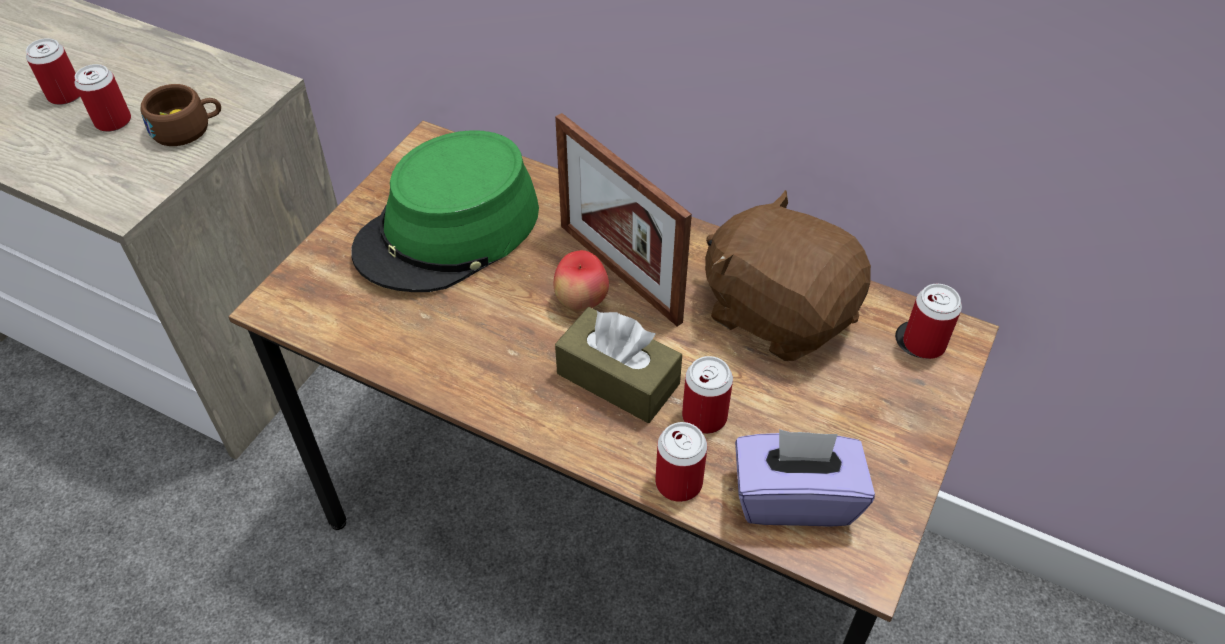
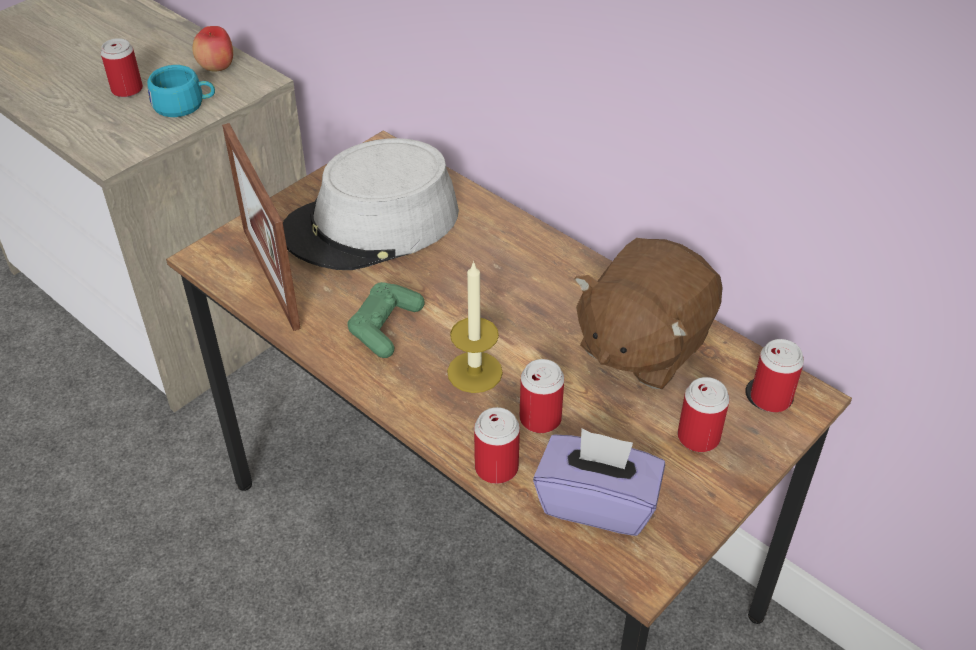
camera: 15 degrees right, 5 degrees down
(65, 95) = (97, 63): can -> can (698, 437)
(188, 129) = (185, 105): brown cup -> turquoise cup
(449, 231) = (372, 224): green hat -> grey hat
(504, 347) = (385, 327): none -> green game controller
(581, 302) = (466, 303): apple -> apple (217, 68)
(618, 378) = (474, 372): brown tissue box -> candle
(619, 272) = (509, 285): picture frame -> picture frame (270, 277)
(778, 312) = (642, 345): brown plush toy -> brown plush toy turned 105 degrees counterclockwise

